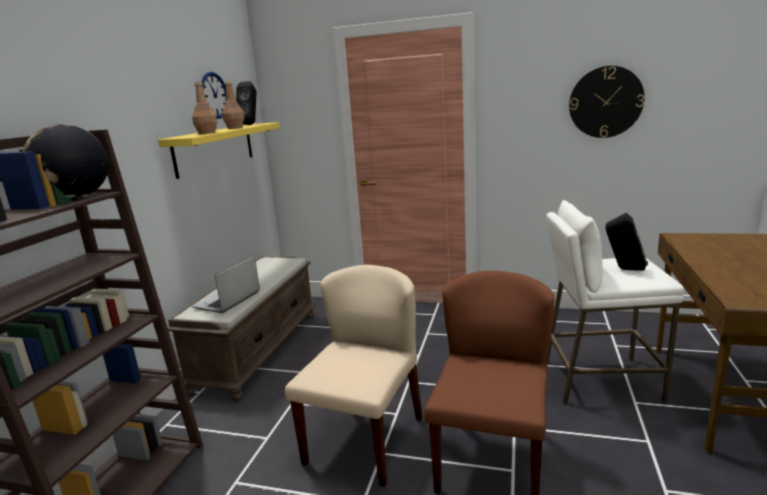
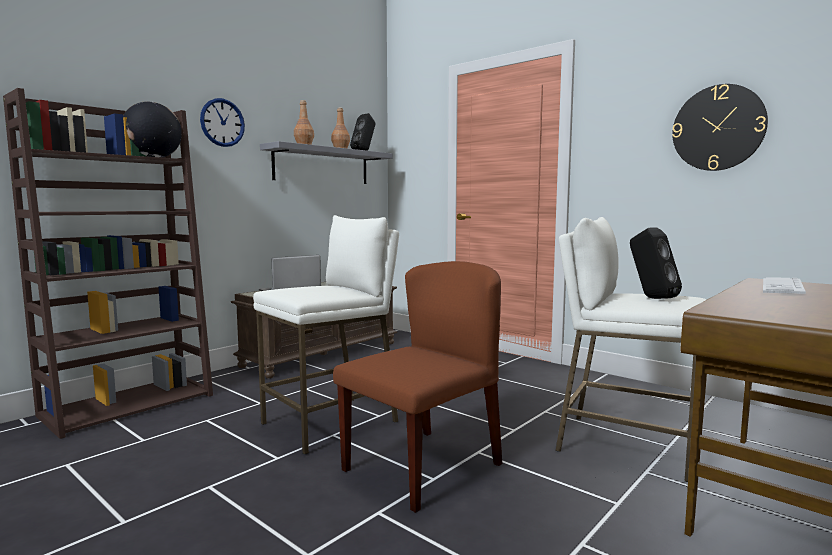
camera: 25 degrees right, 10 degrees down
(214, 95) = (330, 121): wall clock -> wall clock (222, 122)
(215, 148) = (322, 166): yellow shelf -> grey shelf
(364, 439) = (331, 423): beige chair -> white stool
(704, 246) = (782, 287): none -> keyboard

